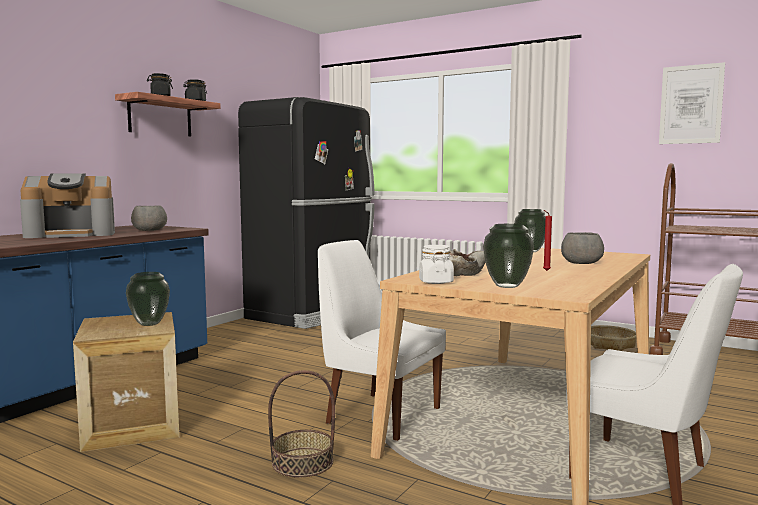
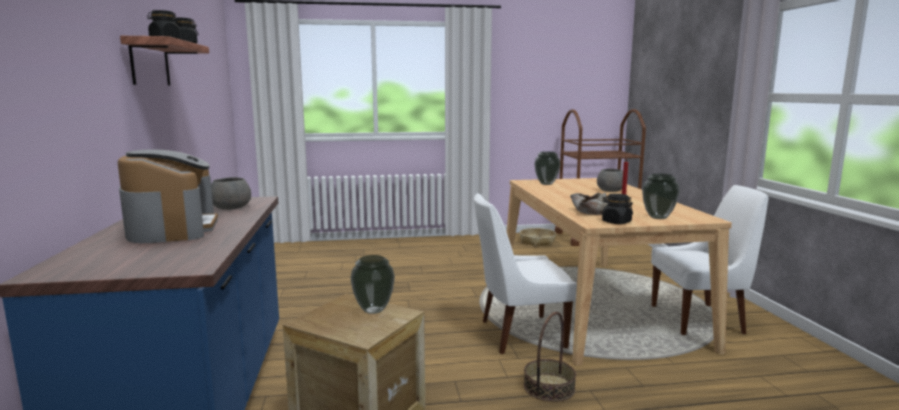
camera: 40 degrees left, 5 degrees up
(71, 234) = (173, 228): coffee machine -> coffee machine turned 45 degrees counterclockwise
(313, 313) = (276, 263): black fridge -> none
(435, 282) = (616, 222): white jar -> black jar
(691, 104) = (570, 66): picture -> none

